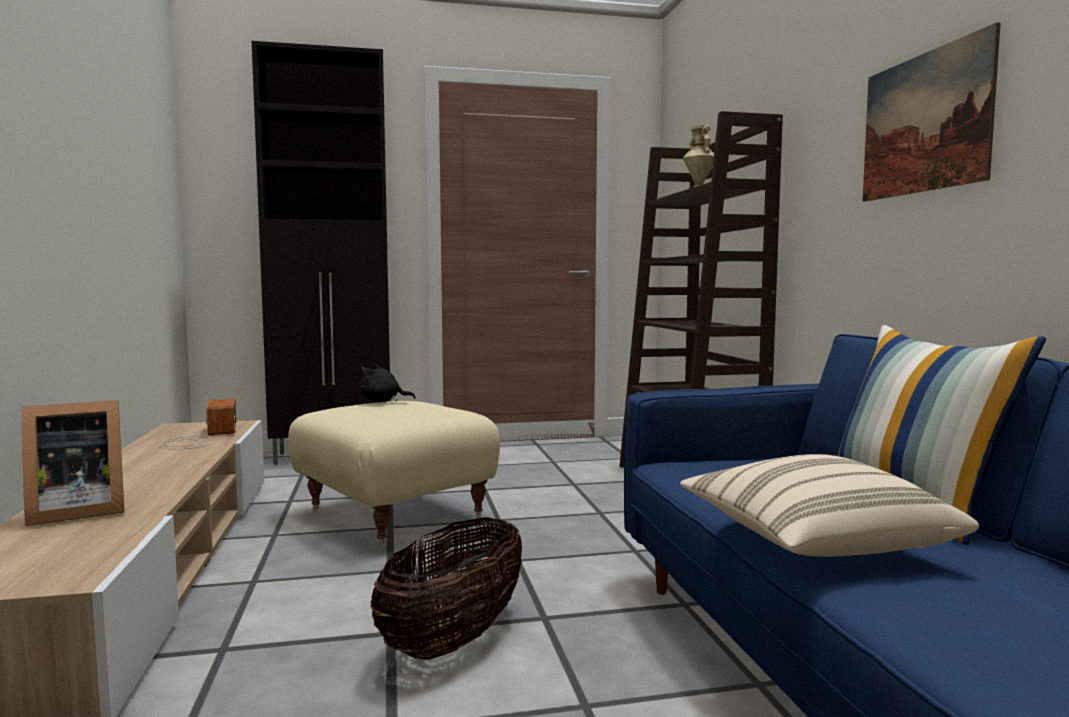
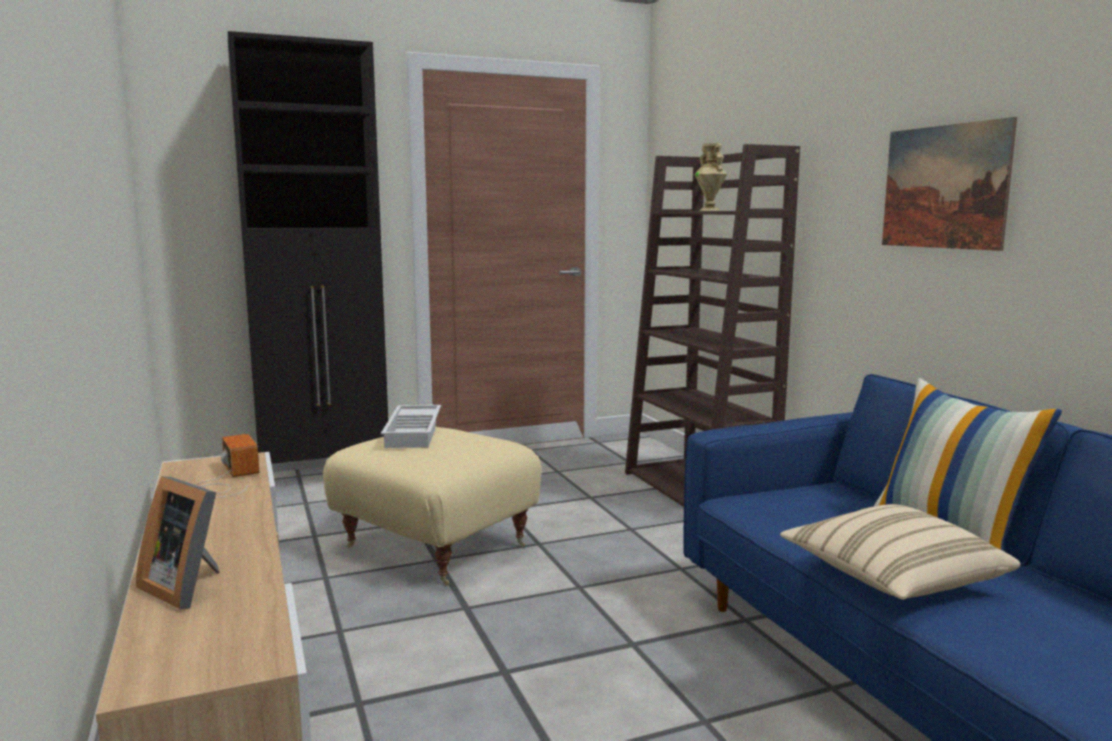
camera: 10 degrees left, 5 degrees up
(74, 512) = (188, 587): picture frame -> picture frame turned 75 degrees clockwise
(383, 401) = (415, 433): black plush toy -> white tray
(454, 639) = (565, 672): basket -> none

